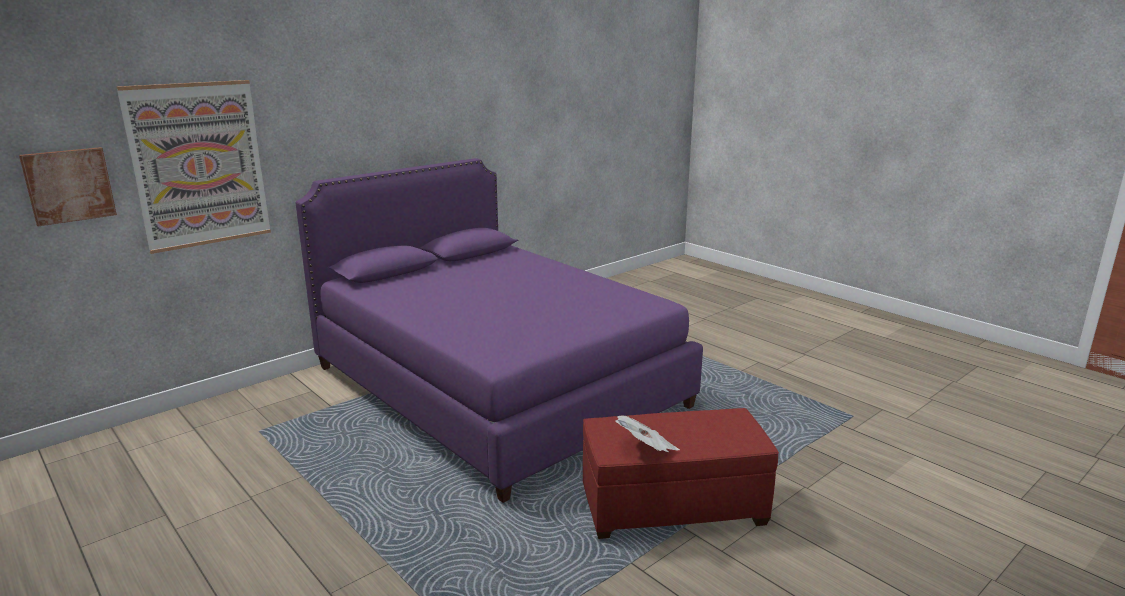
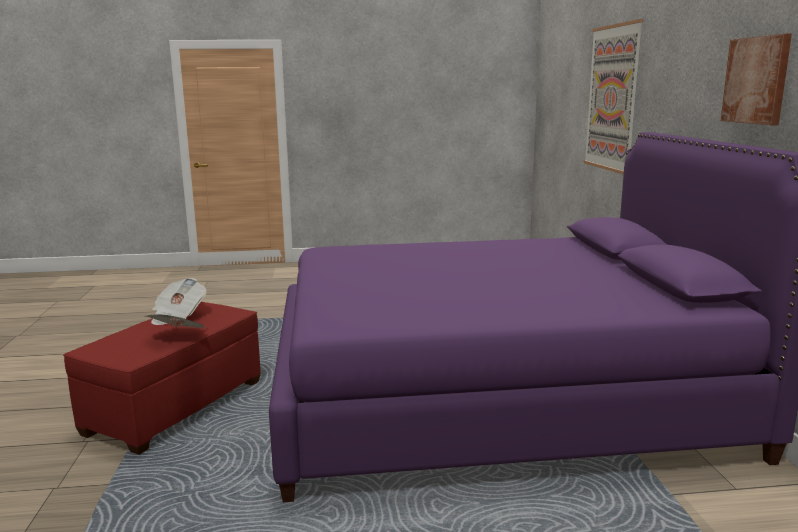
camera: 125 degrees right, 5 degrees down
(69, 185) = (574, 100): picture -> picture (756, 80)
(677, 421) = (180, 337): none -> newspaper

